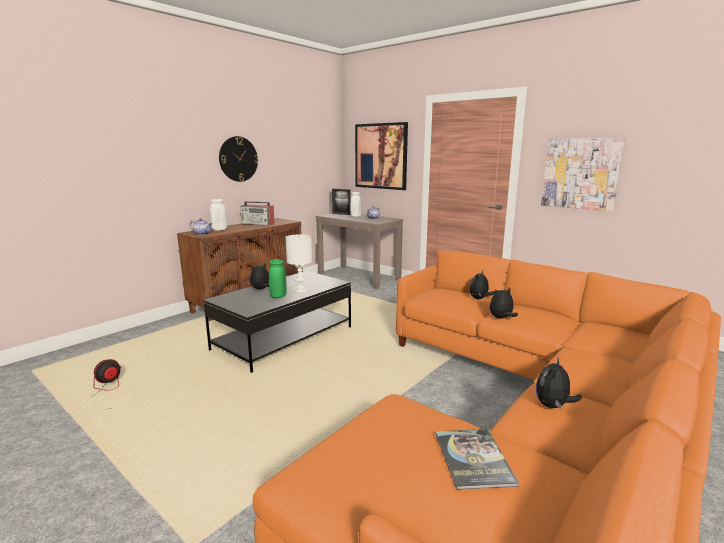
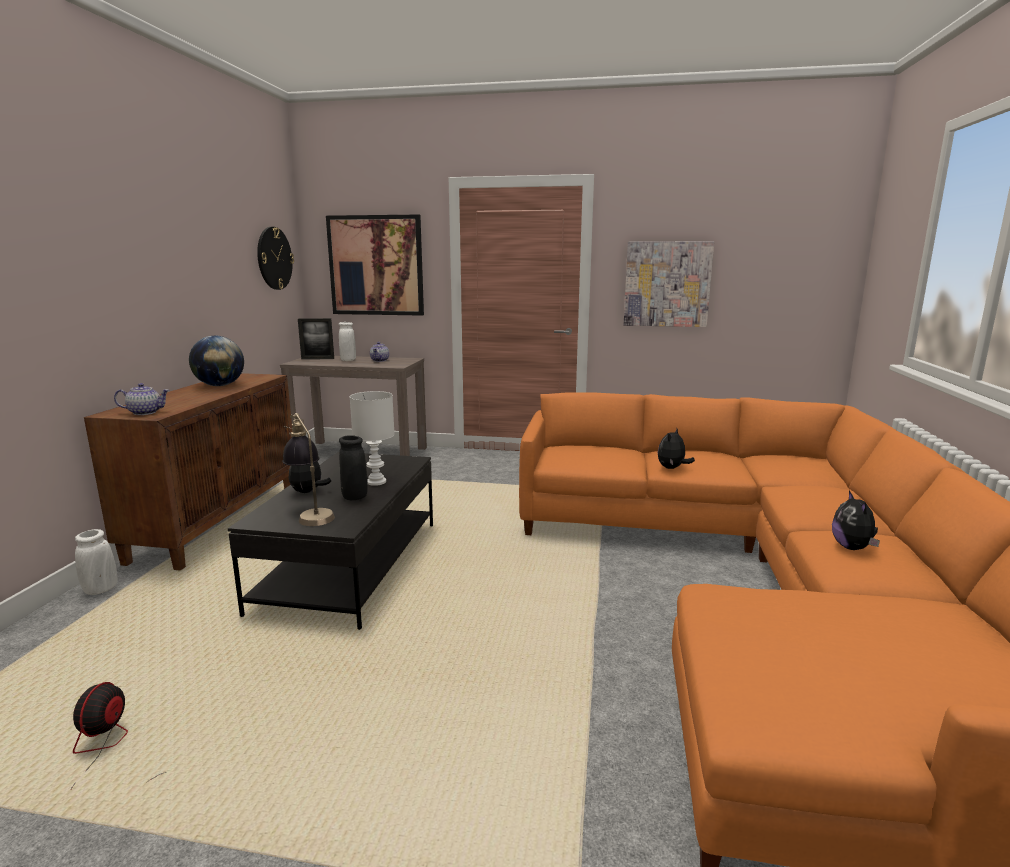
camera: 30 degrees left, 0 degrees up
(219, 230) = (165, 402): white vase -> white vase (101, 590)
(238, 159) = (166, 272): wall clock -> wall clock (274, 258)
(246, 300) = (311, 513): none -> table lamp
(258, 224) = (220, 385): radio -> globe
(278, 296) = (354, 497): green vase -> black vase
(473, 458) = (879, 622): book -> none
(479, 299) = (620, 450): plush toy -> none

